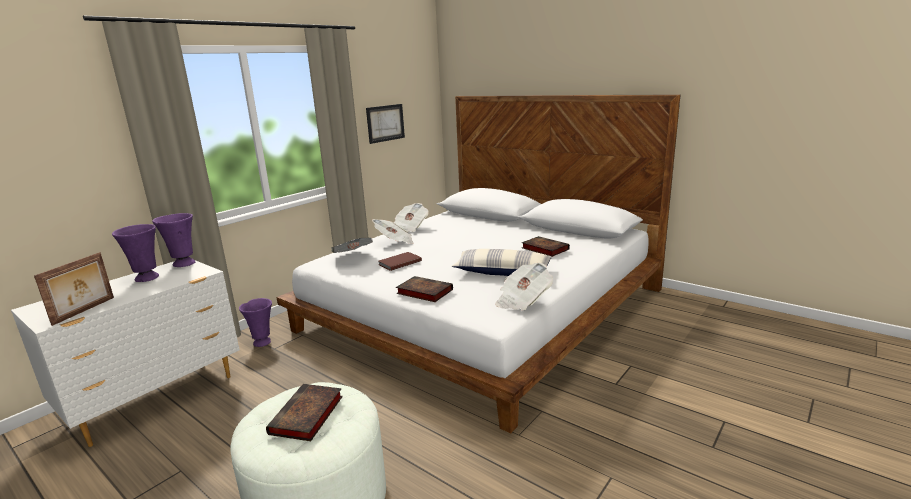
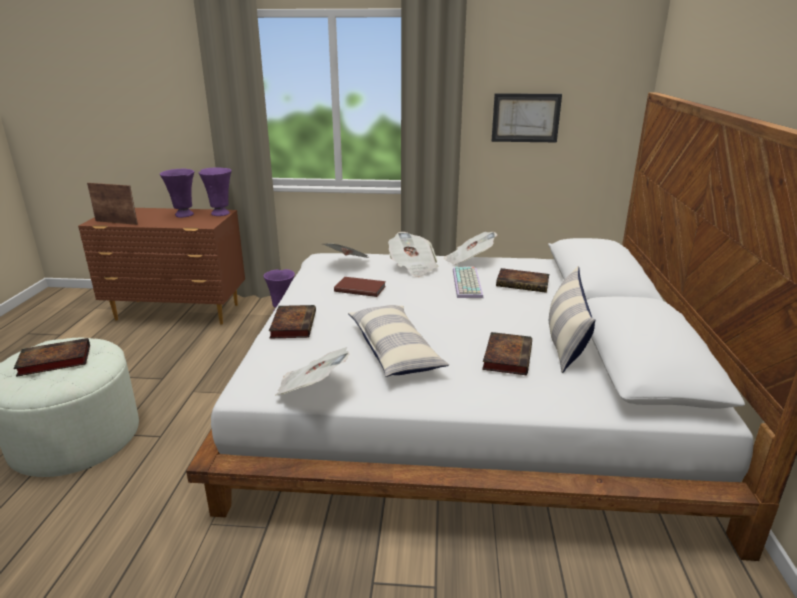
camera: 55 degrees right, 5 degrees up
(85, 311) = (117, 222): picture frame -> picture frame turned 150 degrees counterclockwise
(157, 398) = (178, 313): white dresser -> brown dresser
(444, 235) = (468, 283): none -> keyboard
(465, 225) = (524, 284): none -> book
(541, 235) = (565, 340): none -> pillow

